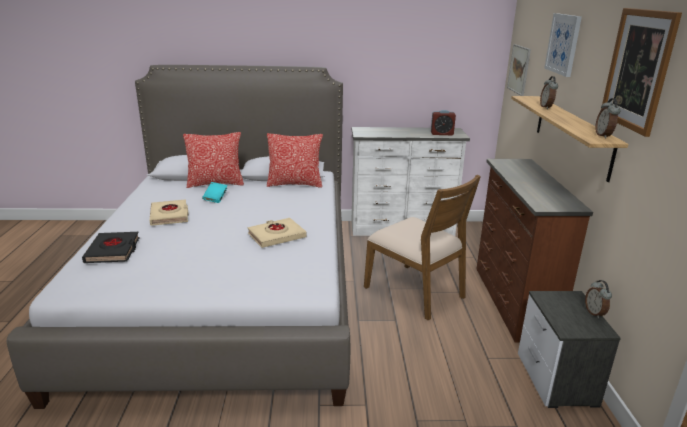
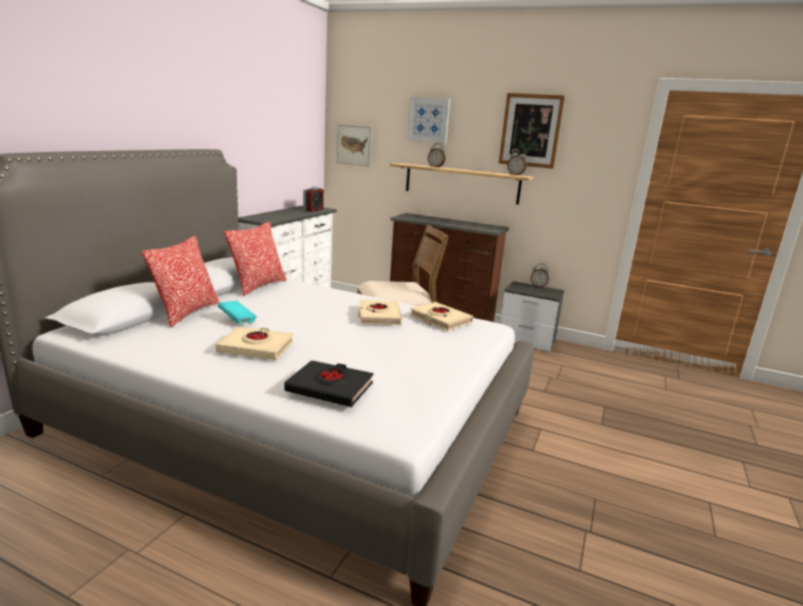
camera: 65 degrees left, 5 degrees down
(299, 262) = (440, 320): none -> beige book

